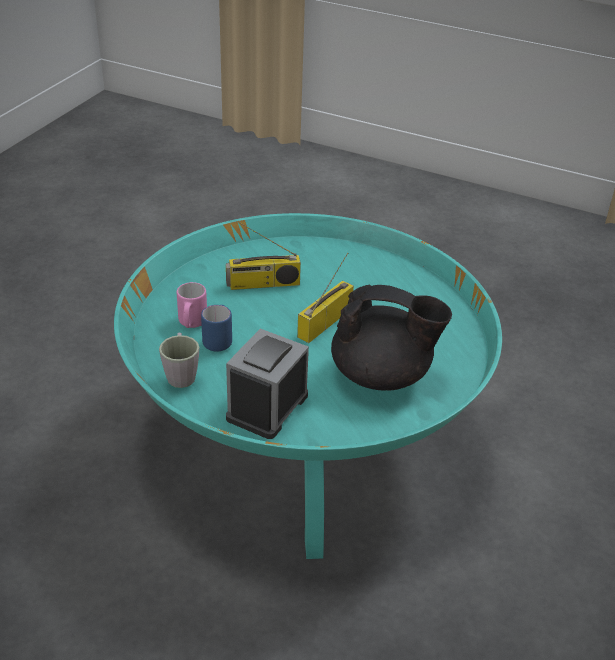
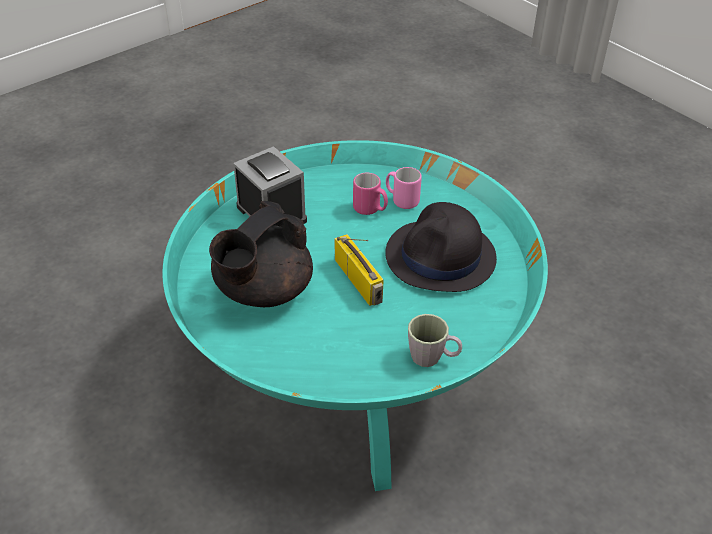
camera: 115 degrees right, 5 degrees up
(181, 373) = (337, 178): grey mug -> grey mug (432, 358)
(219, 340) = (370, 209): blue mug -> pink mug
(263, 284) = (441, 257): radio -> black hat

